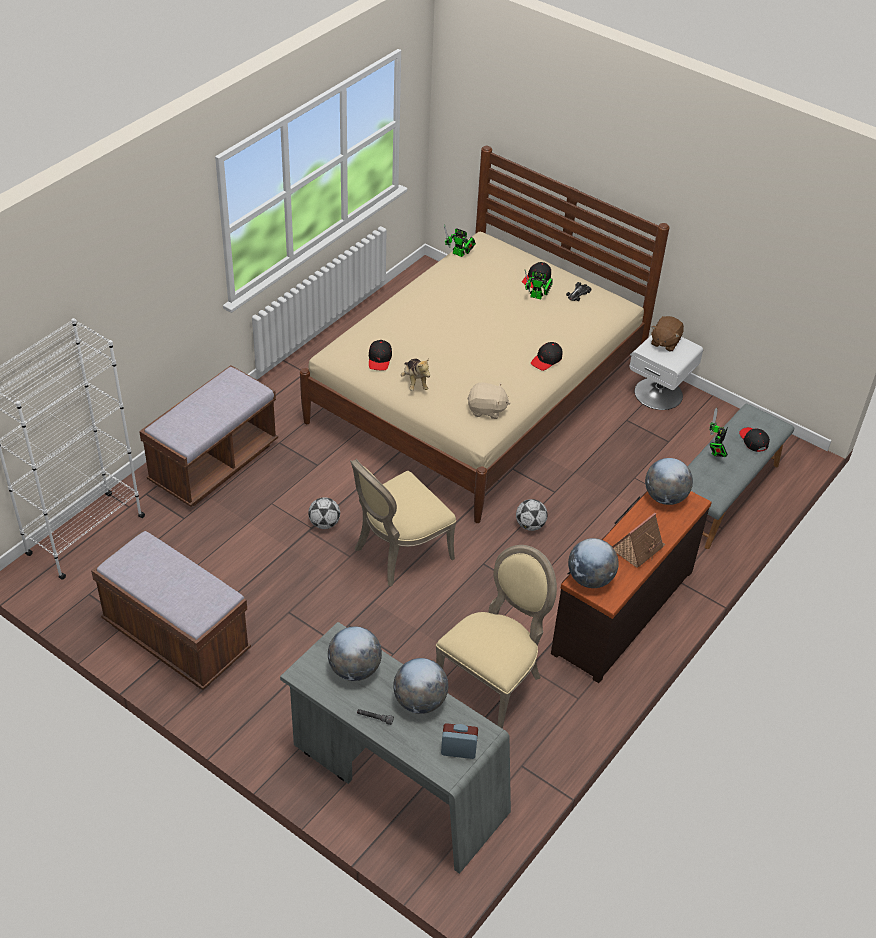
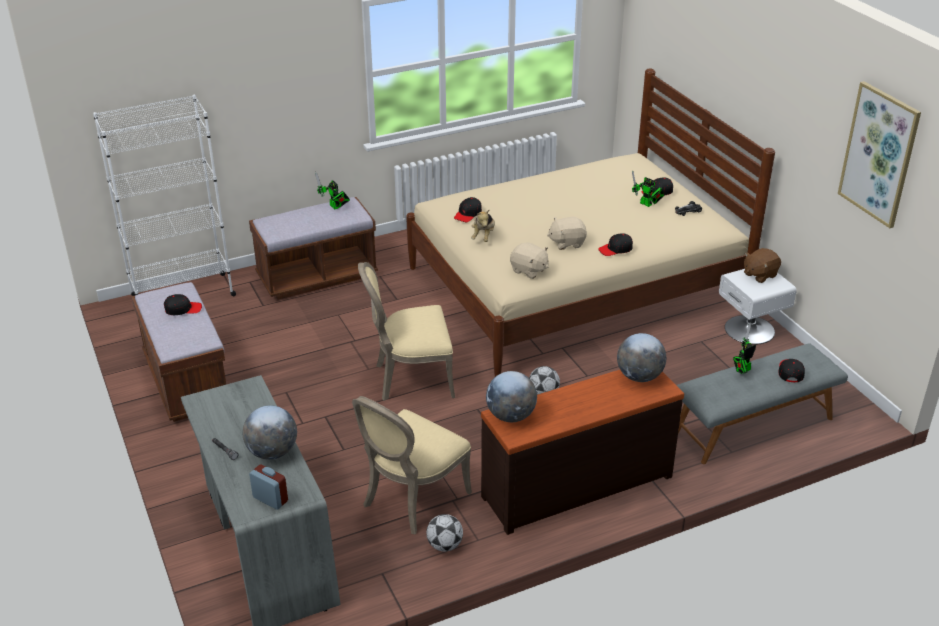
camera: 30 degrees right, 10 degrees down
(167, 567) = (183, 309): none -> black cap
(324, 524) = (367, 340): football -> football (444, 545)
(354, 670) = (241, 412): globe -> none
(460, 254) = (603, 162): toy robot -> toy robot (335, 207)
(493, 681) = (411, 499): beige chair -> beige chair turned 150 degrees clockwise
(498, 366) = (567, 243): none -> beige plush toy
(638, 548) = (578, 407): toy house -> none
(797, 225) = (879, 154): none -> picture

